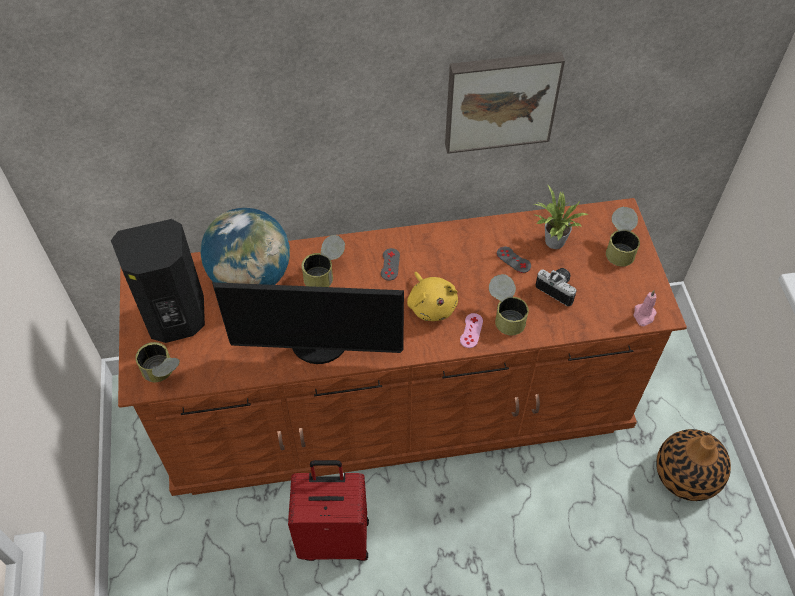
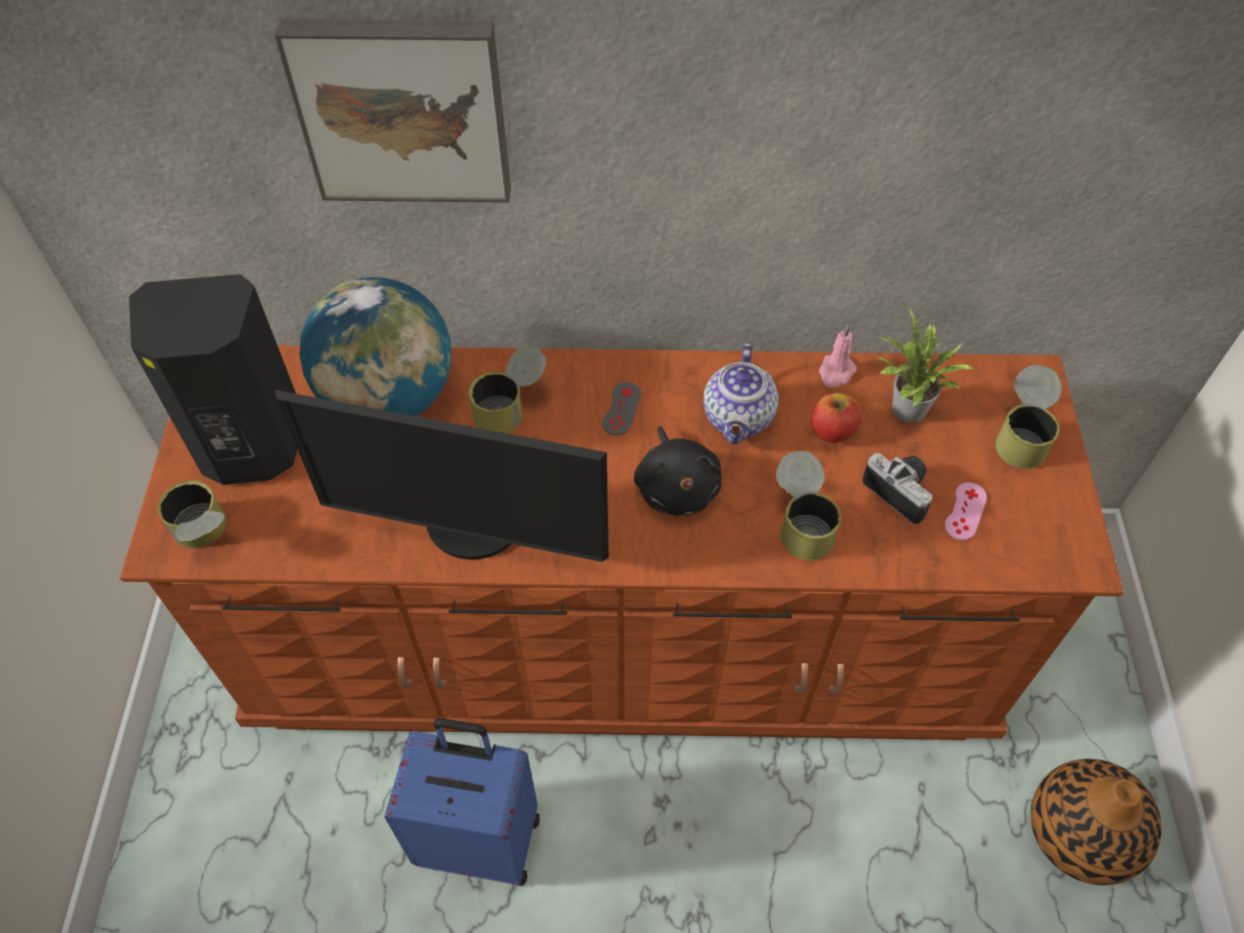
camera: 10 degrees right, 0 degrees up
(334, 537) = (481, 838): red suitcase -> blue suitcase
(431, 305) = (677, 487): yellow plush toy -> black plush toy
(459, 261) = (738, 419): none -> teapot
(471, 330) = (736, 541): pink game controller -> pink game controller (965, 511)
(500, 99) = (842, 140): picture -> picture (403, 108)
(513, 260) = (832, 430): grey game controller -> apple
(643, 315) = (1048, 560): pink candle -> pink candle (836, 372)

